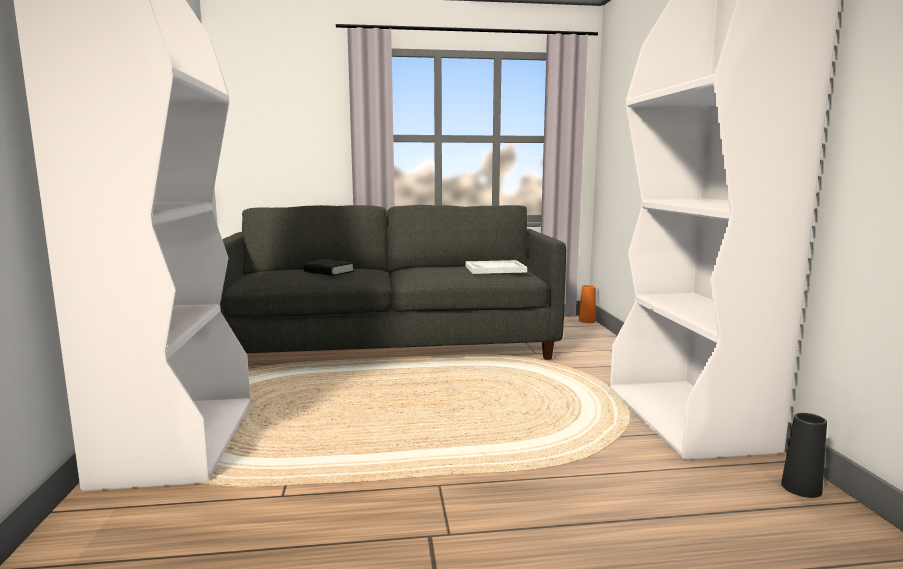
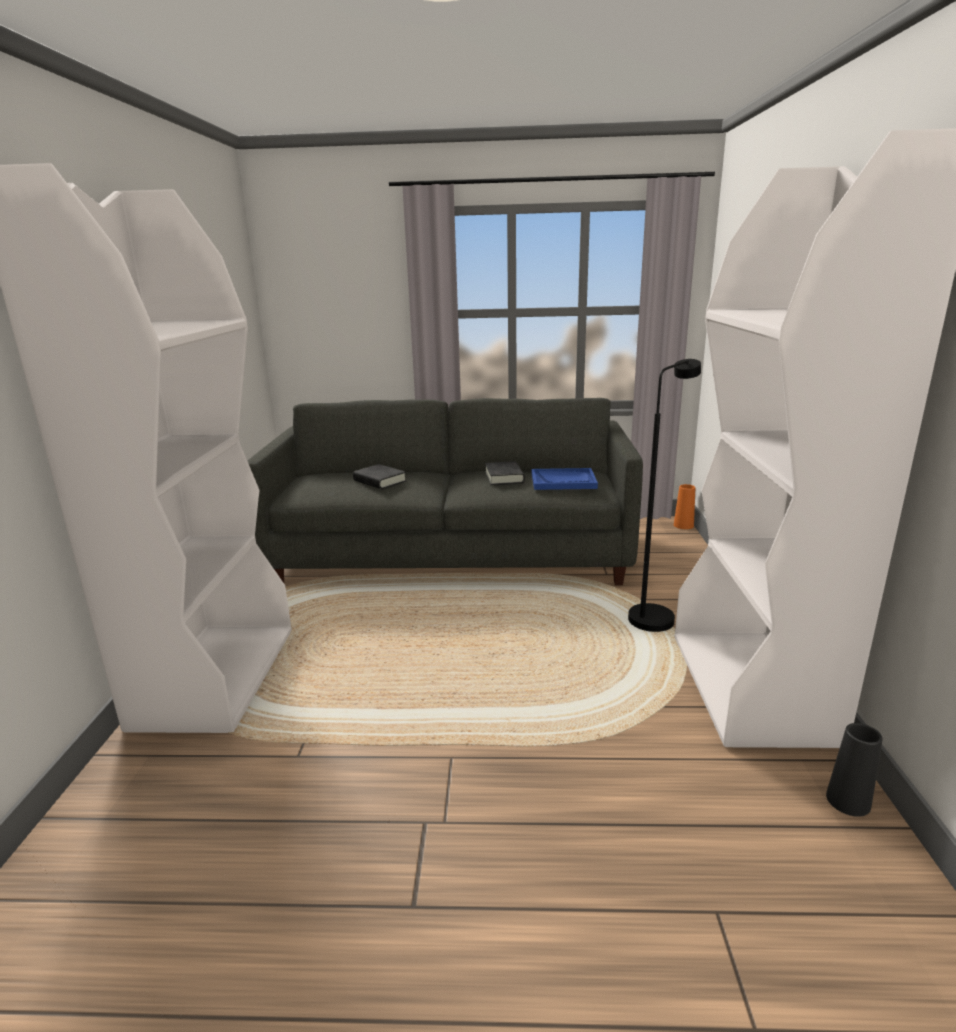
camera: 10 degrees right, 10 degrees up
(442, 268) = (504, 477): none -> black book
(495, 269) = (563, 481): white tray -> blue tray
(586, 377) = (654, 615): none -> black floor lamp

